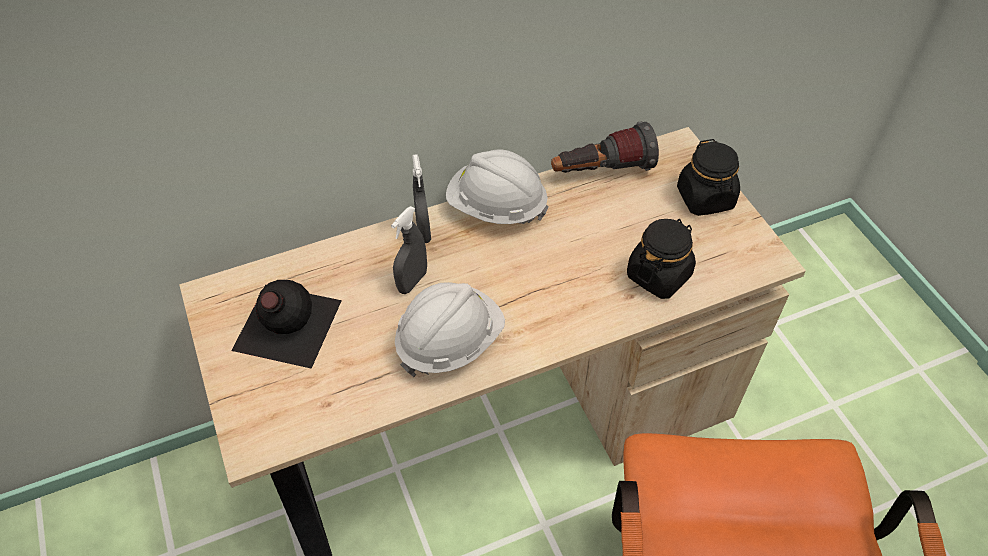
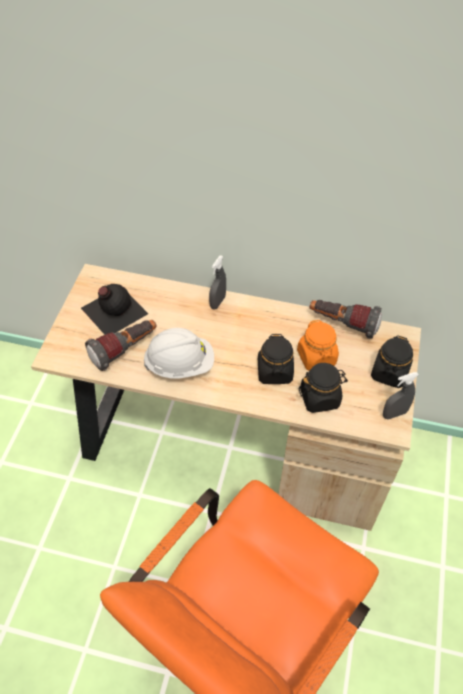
camera: 35 degrees right, 0 degrees up
(355, 370) = (125, 350): none -> flashlight
(412, 281) = (189, 324): grey spray bottle -> grey spray bottle (394, 414)
(496, 208) = (266, 311): white hard hat -> none
(577, 276) = (274, 372): none -> black jar
(609, 229) = (316, 357): none -> orange jar

